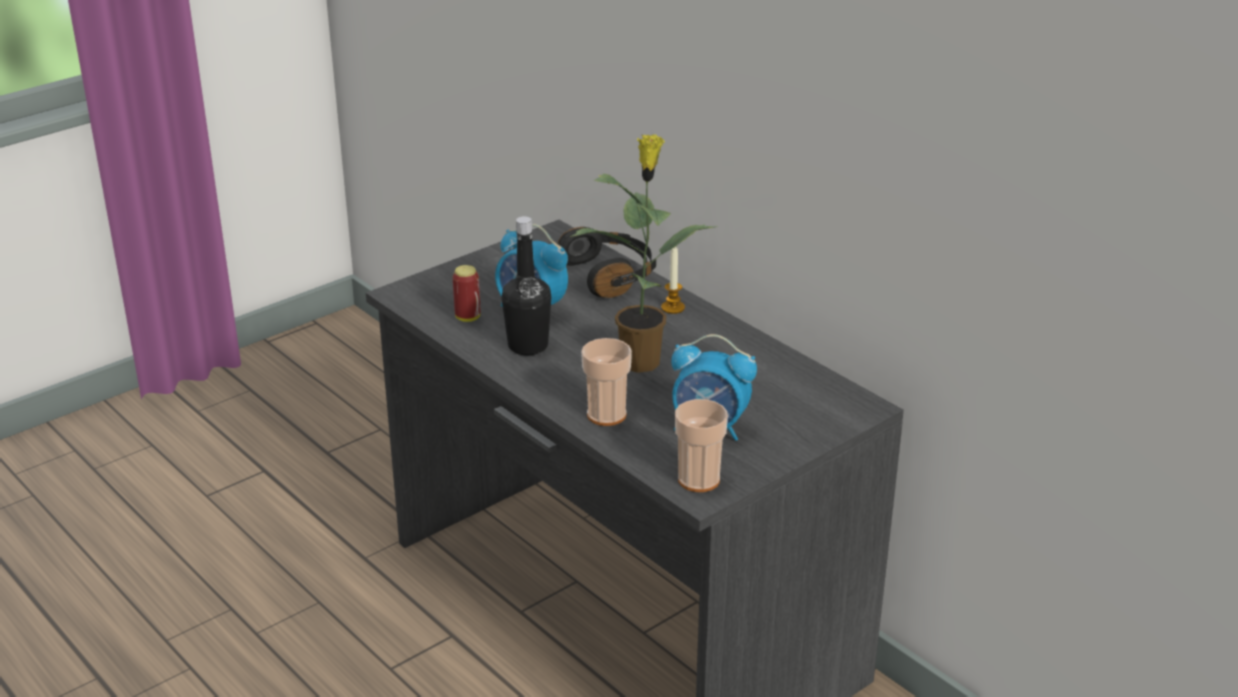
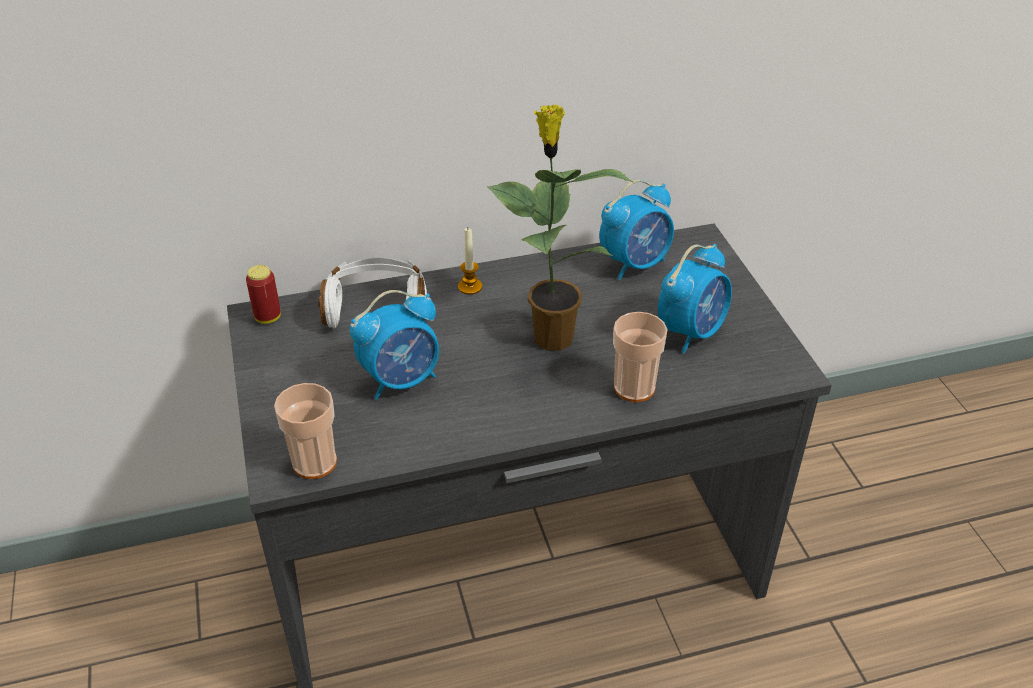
camera: 65 degrees left, 10 degrees up
(468, 317) = (380, 432): can -> can (268, 317)
(528, 346) = (472, 403): black bottle -> none
(610, 275) = (376, 306): black headphones -> white headphones
(699, 480) = (770, 364): cup -> cup (314, 462)
(786, 379) = (635, 264): none -> alarm clock

